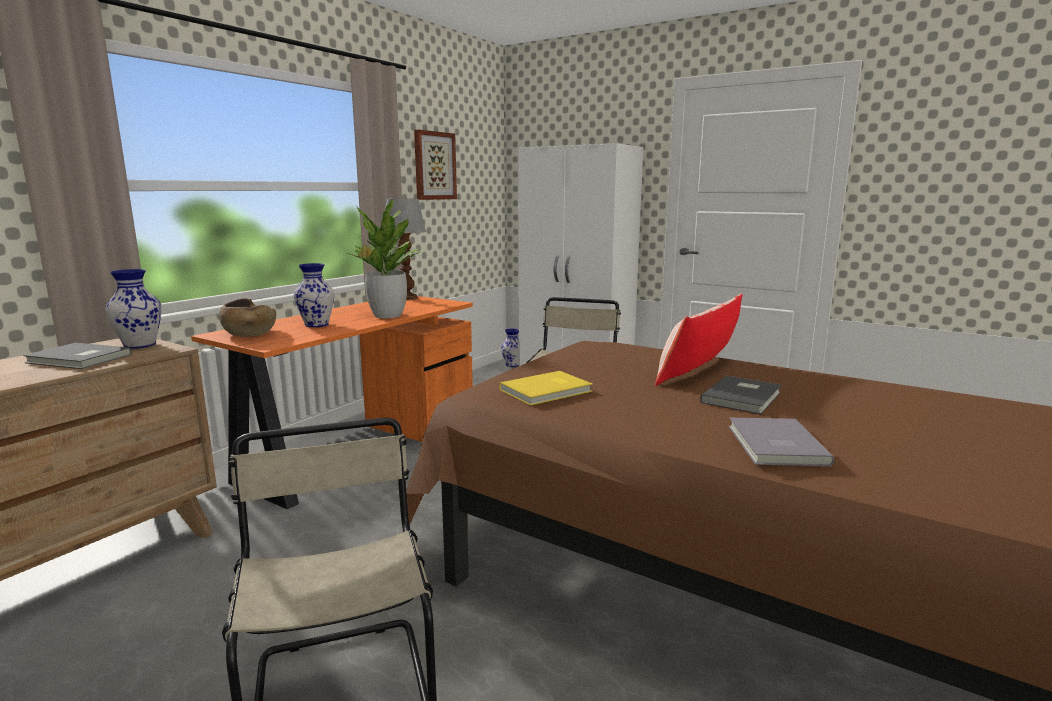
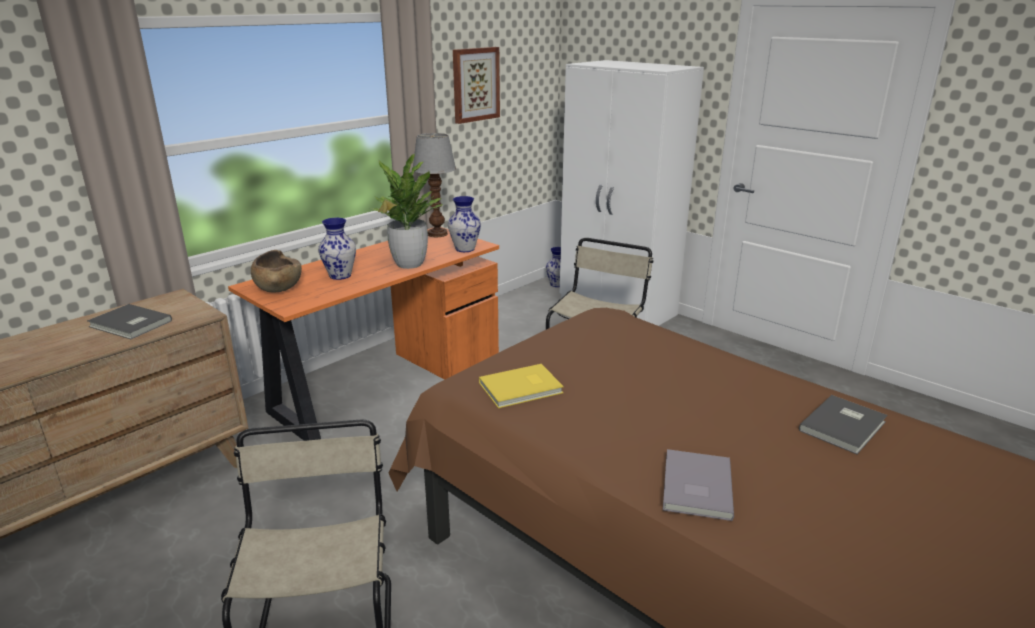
camera: 10 degrees right, 10 degrees up
(139, 345) = (180, 306): vase -> vase (464, 249)
(698, 369) = (681, 368): pillow -> none
(744, 397) = (704, 415): grey book -> grey book (845, 426)

